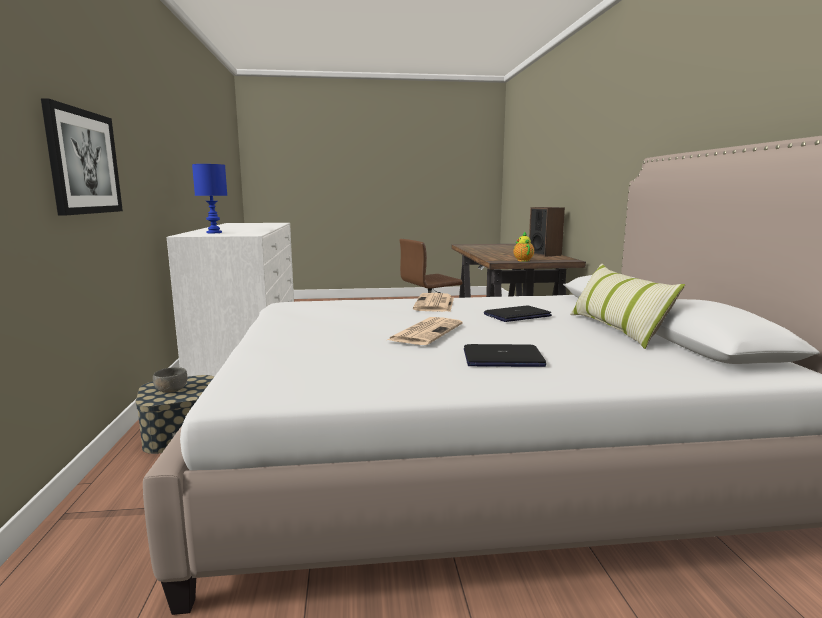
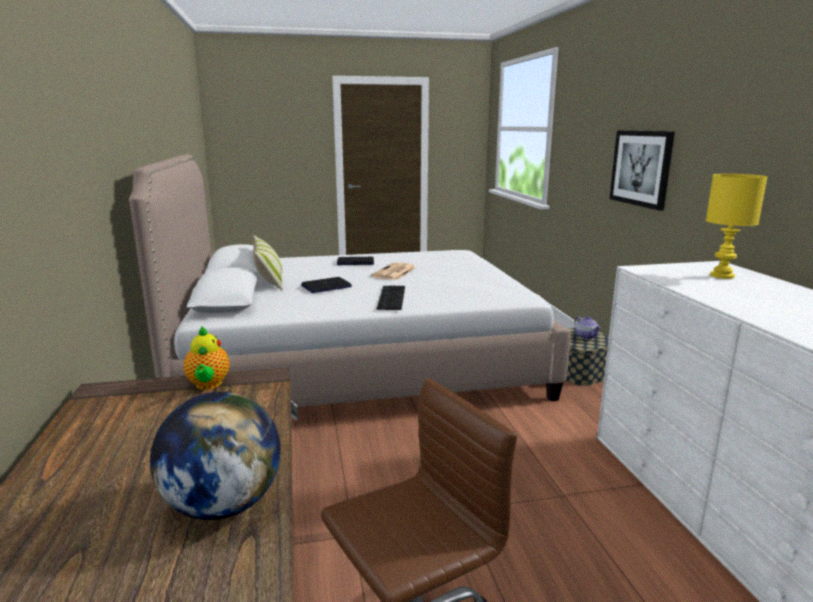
camera: 175 degrees right, 5 degrees up
(171, 390) = (586, 336): grey bowl -> teapot
(213, 232) = (723, 276): blue table lamp -> yellow table lamp
(435, 304) = (390, 297): newspaper -> keyboard
(484, 251) = (223, 505): none -> globe
(544, 254) = (77, 451): speaker -> none

